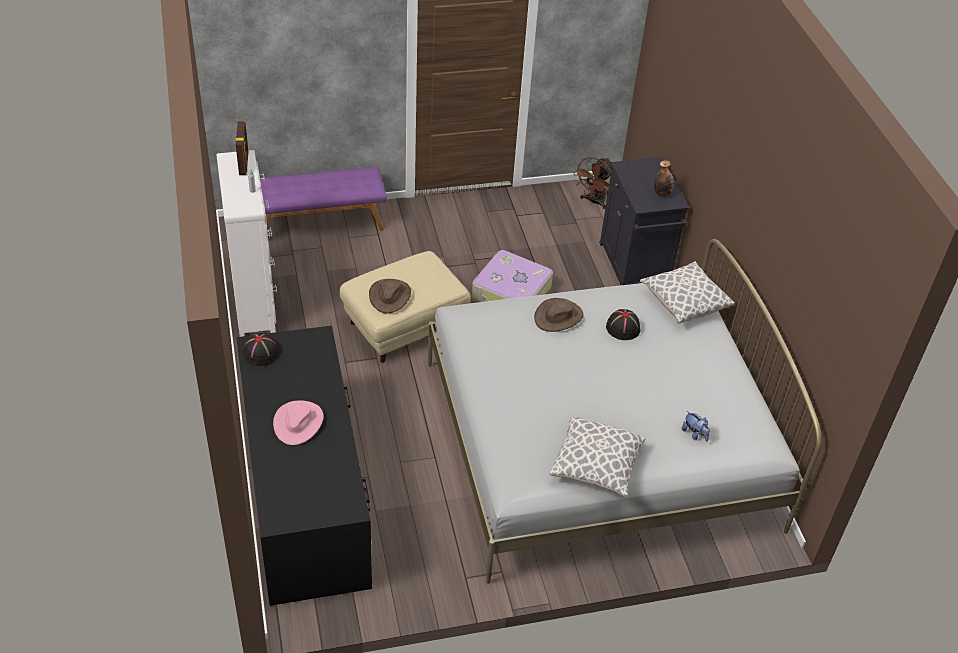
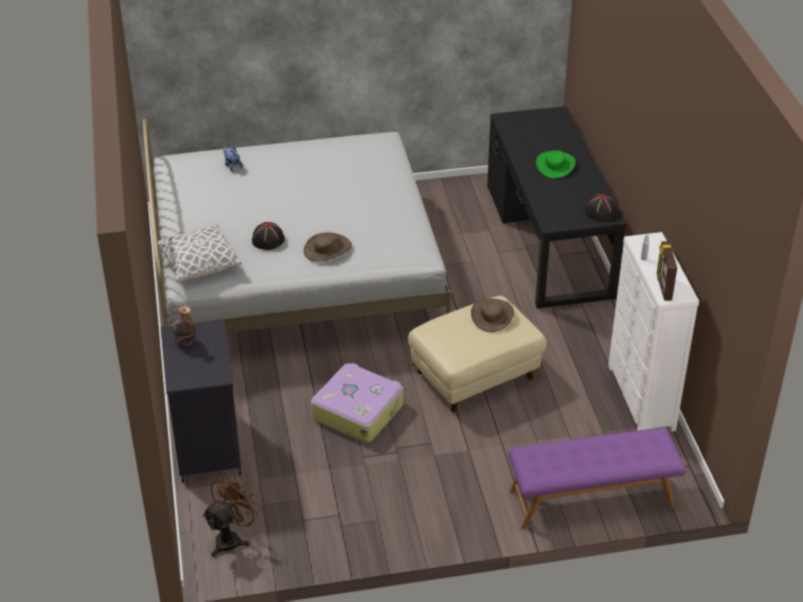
camera: 175 degrees left, 5 degrees down
(298, 423) = (555, 165): pink hat -> green hat
(596, 466) = (318, 148): pillow -> none

